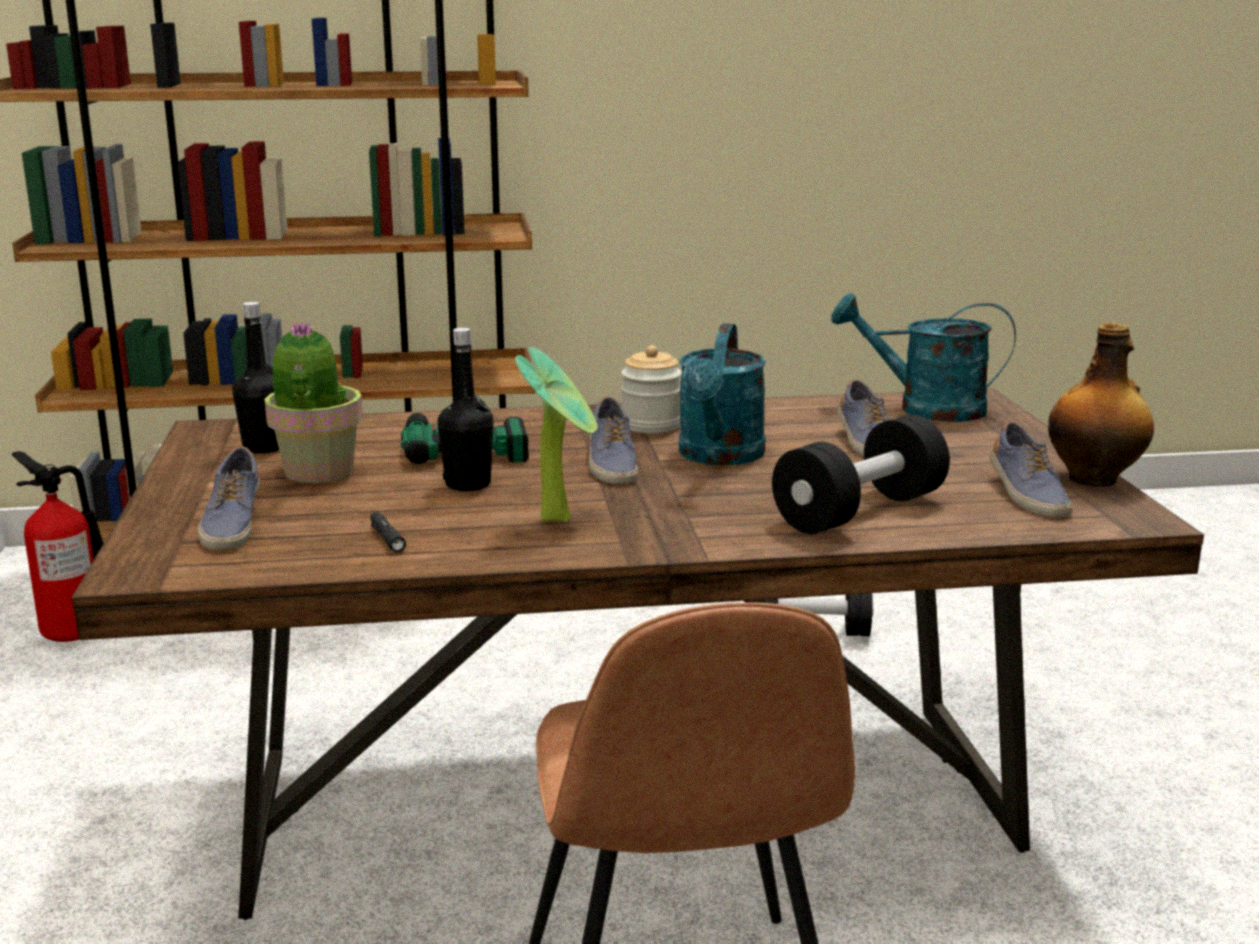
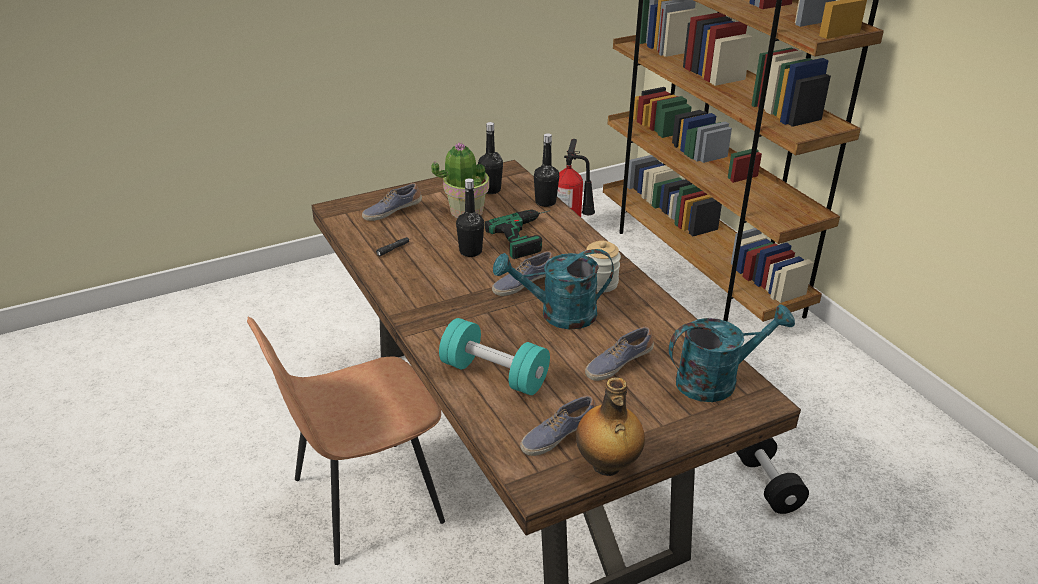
camera: 70 degrees right, 15 degrees up
(365, 421) = (545, 202): none -> black bottle
(560, 517) = (439, 285): potted plant -> none
(859, 511) = (494, 374): black dumbbell -> turquoise dumbbell
(925, 408) = (716, 380): turquoise watering can -> turquoise watering can turned 75 degrees clockwise

